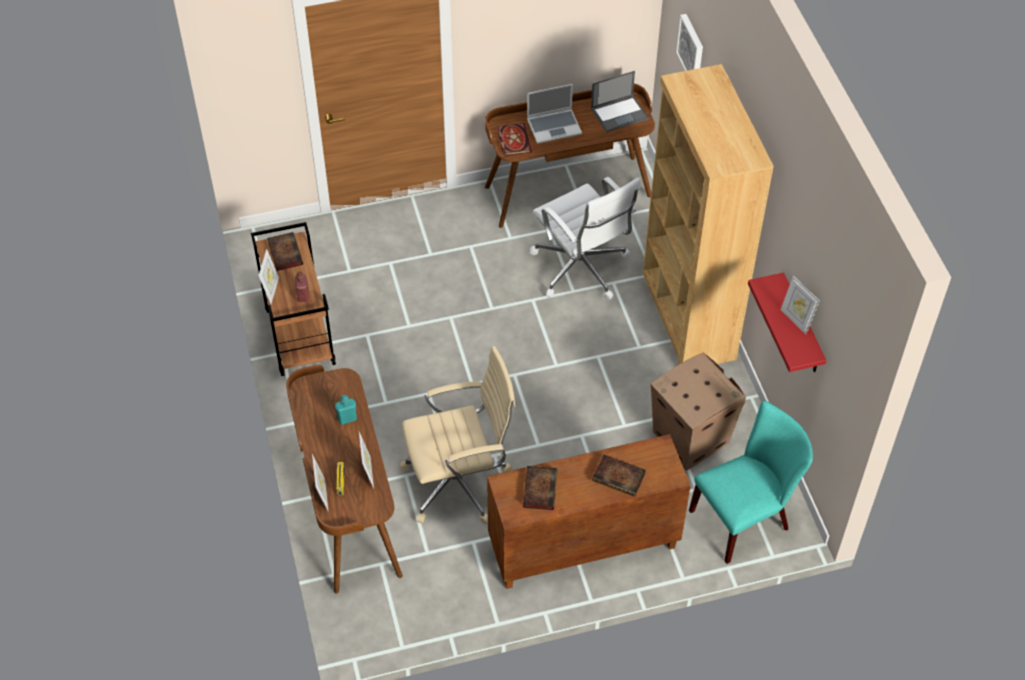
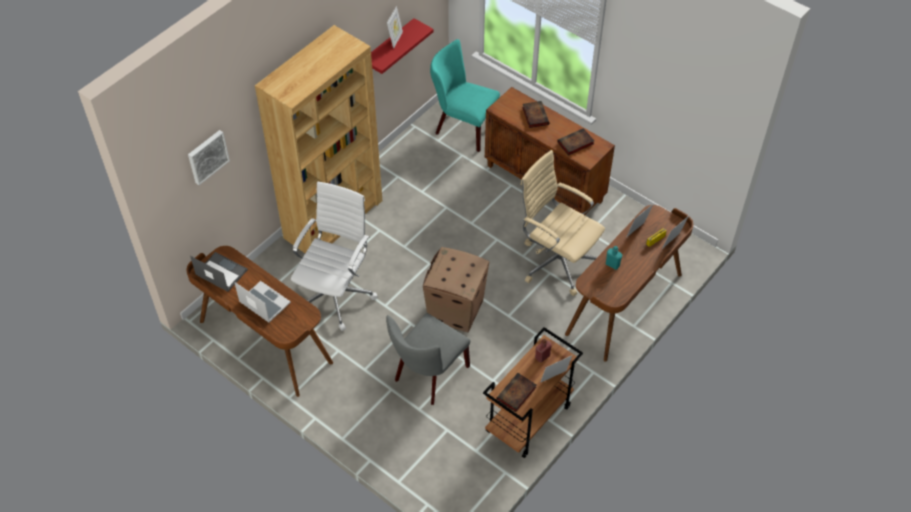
camera: 125 degrees left, 0 degrees up
(419, 288) = (428, 376): none -> grey chair
(513, 140) = (297, 319): book -> none
(690, 437) = (428, 174): cardboard box -> cardboard box (455, 311)

